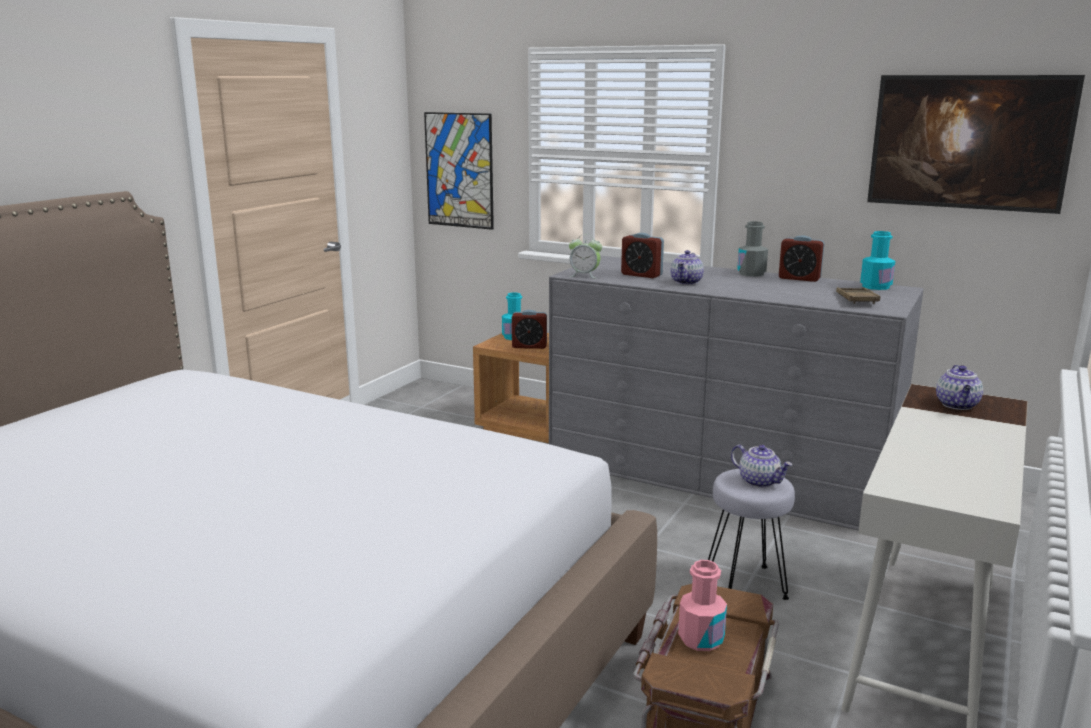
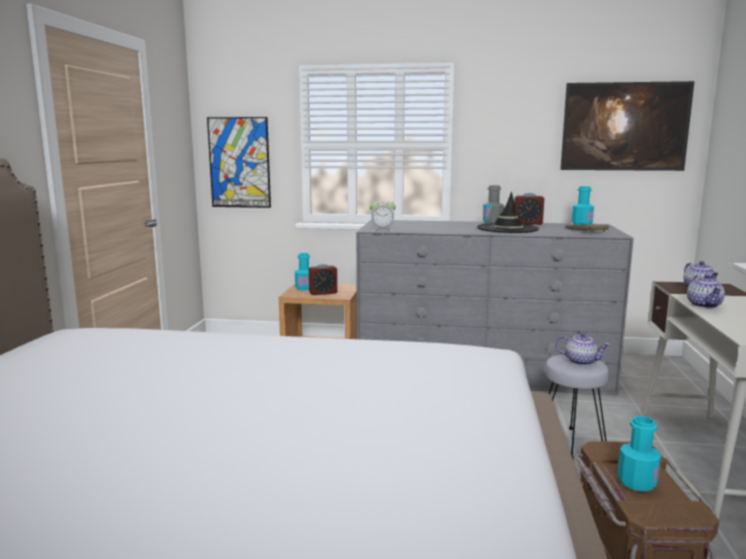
camera: 20 degrees left, 5 degrees down
(641, 275) = (421, 227): alarm clock -> none
(686, 282) = (460, 229): teapot -> teapot (704, 305)
(701, 639) = (637, 482): pink bottle -> turquoise bottle
(751, 286) = (507, 229): none -> black hat

